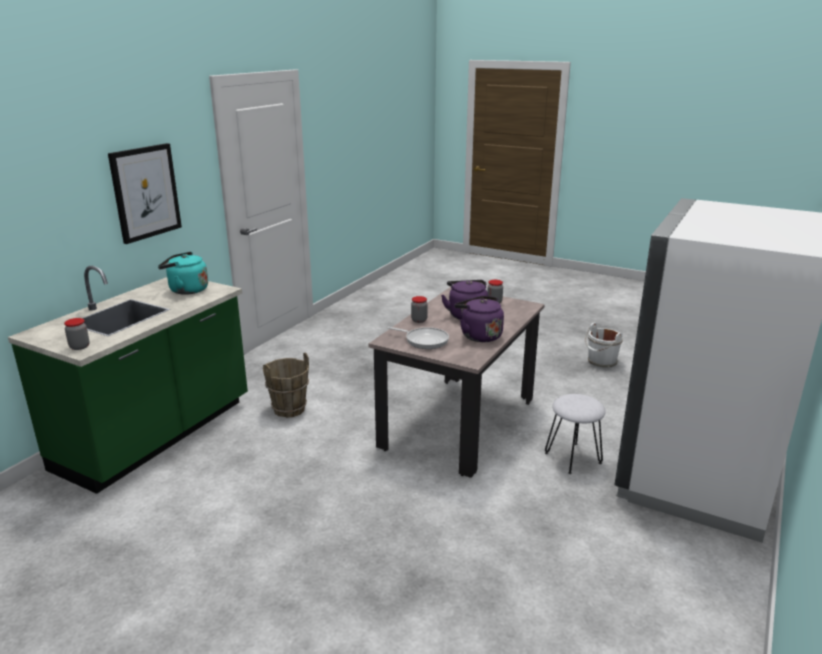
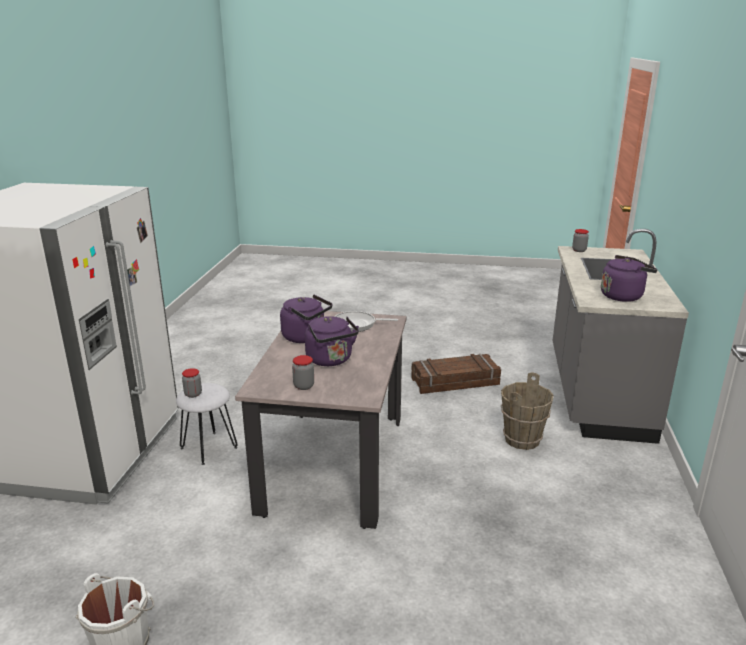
camera: 160 degrees right, 0 degrees up
(145, 192) = (710, 206): picture -> none
(157, 436) = (596, 392): green counter -> grey counter
(186, 290) = (623, 296): turquoise kettle -> purple kettle
(276, 481) = (455, 382): none -> crate
(419, 320) = (379, 345): jar -> jar (193, 394)

